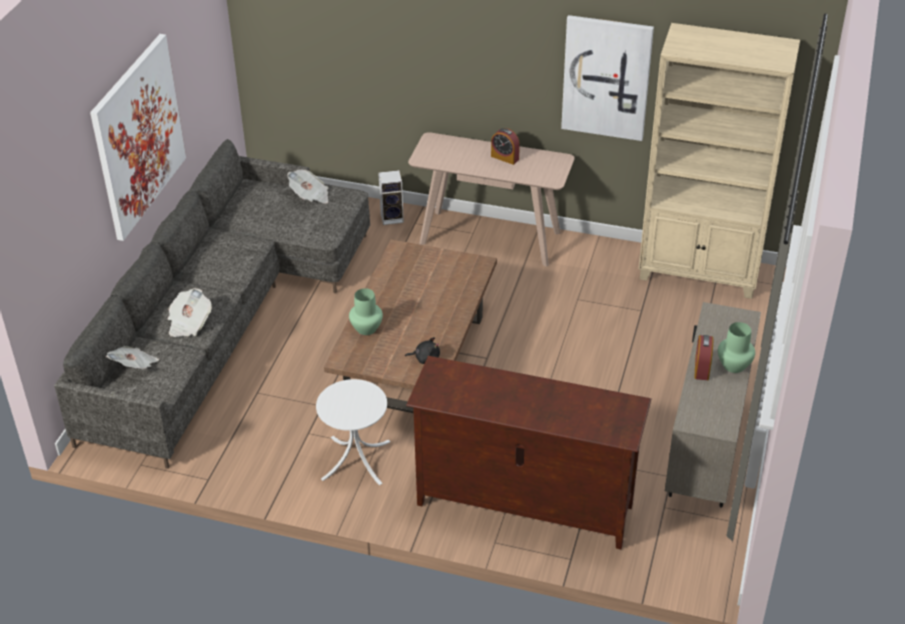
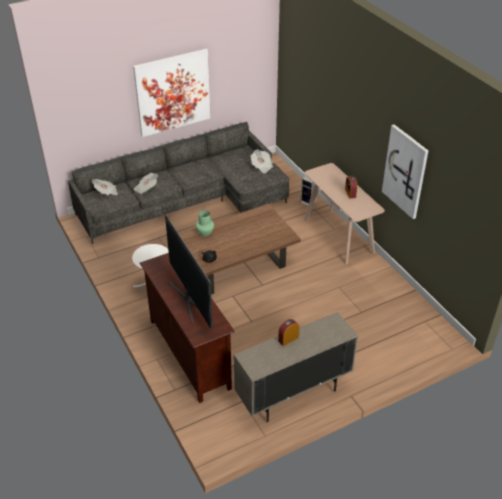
camera: 45 degrees right, 0 degrees up
(543, 401) = (189, 299): none -> television
(700, 273) = (417, 315): beige bookcase -> none
(733, 365) = (305, 348): green vase -> none

